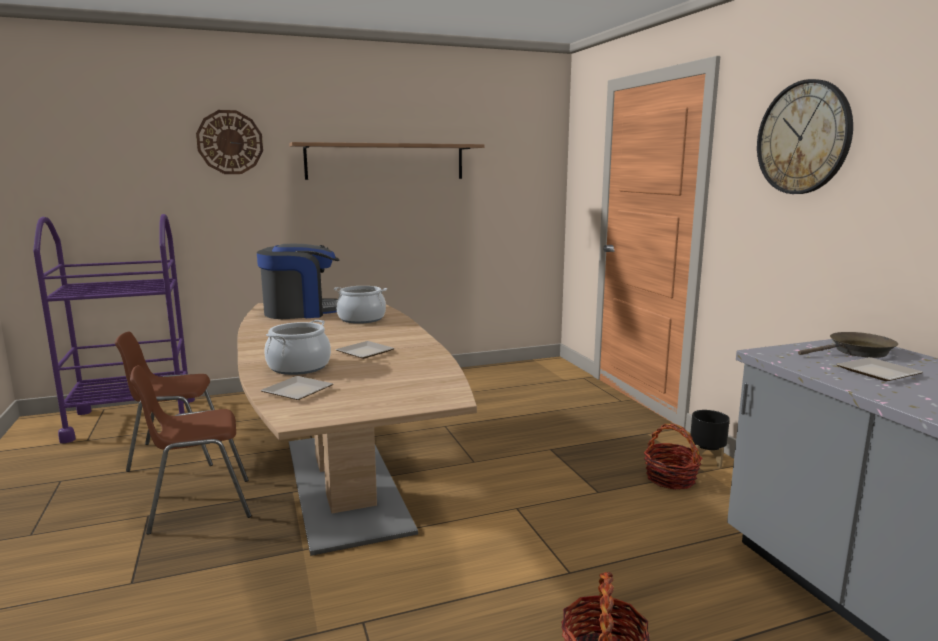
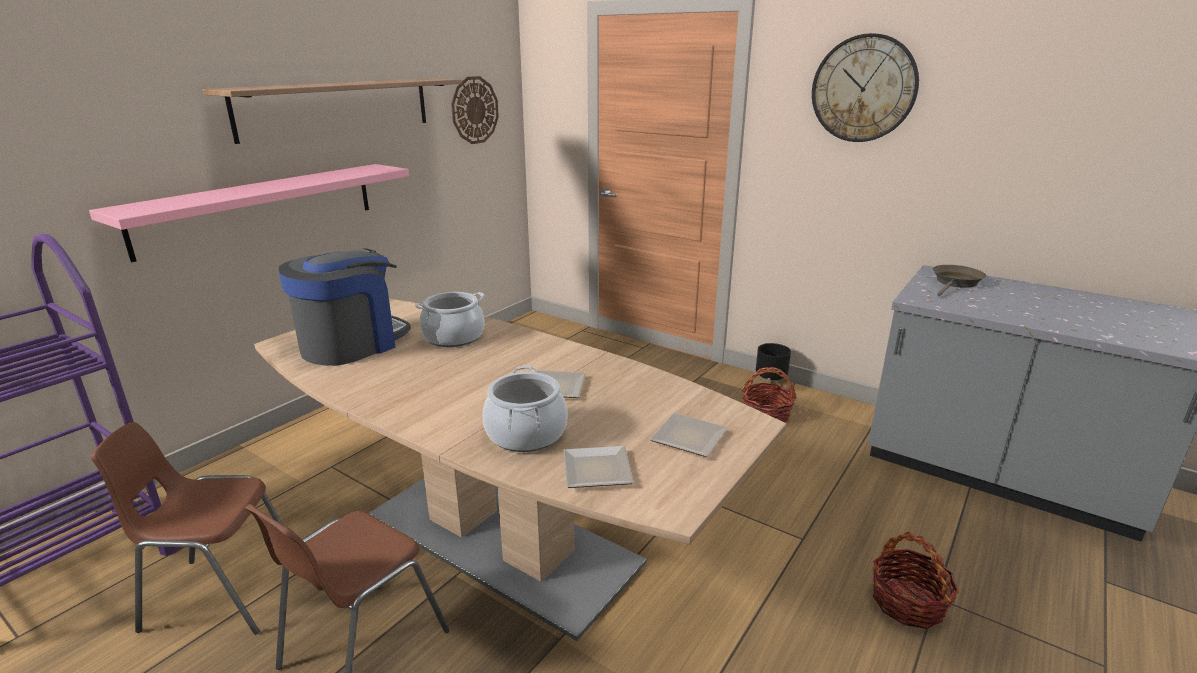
camera: 35 degrees left, 10 degrees up
(177, 454) = (221, 593): brown chair -> brown chair turned 45 degrees clockwise
(230, 142) = (105, 93): wall clock -> wall clock (474, 110)
(316, 224) = (260, 208): none -> pink shelf
(877, 372) = (1001, 301): plate -> plate (687, 436)

